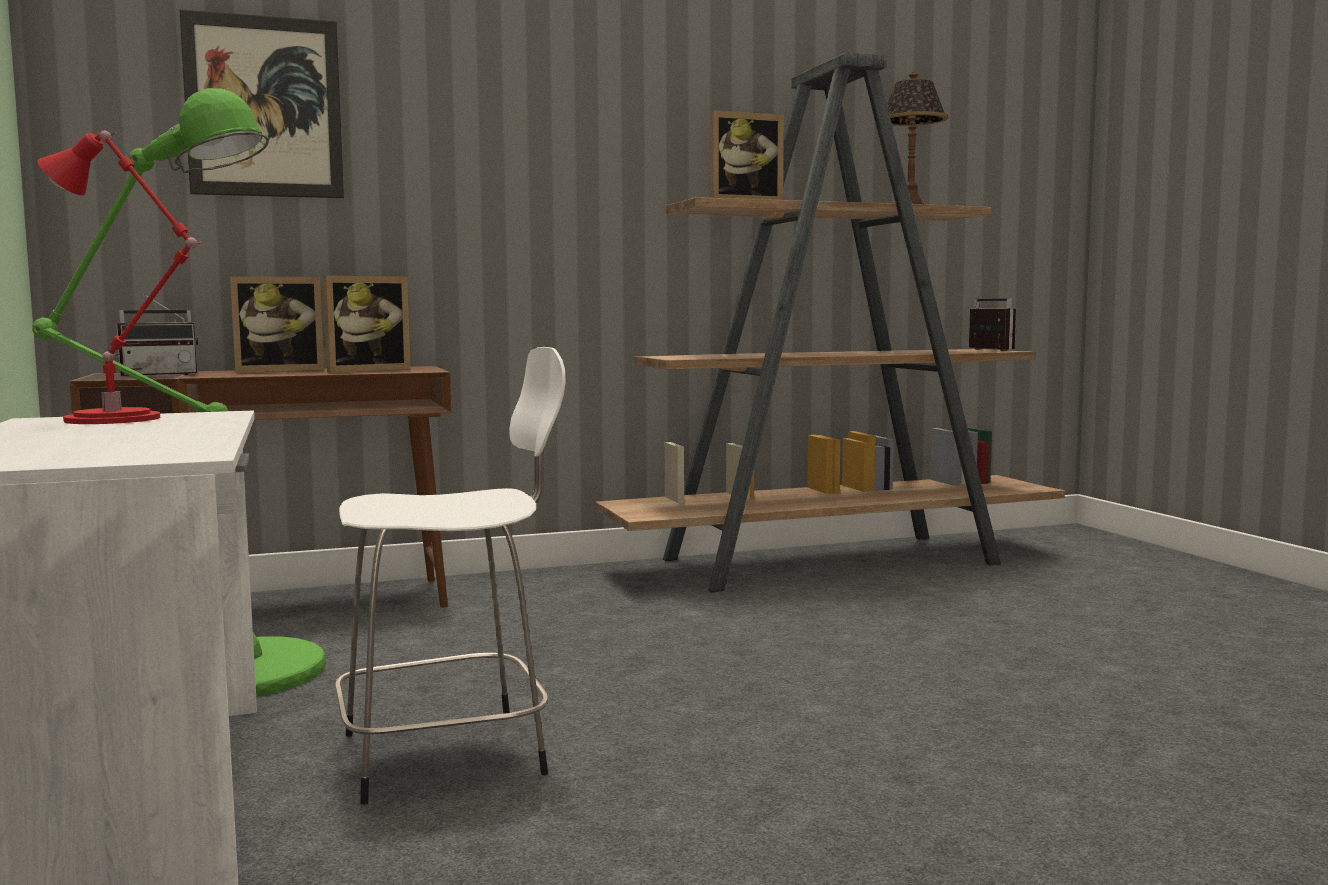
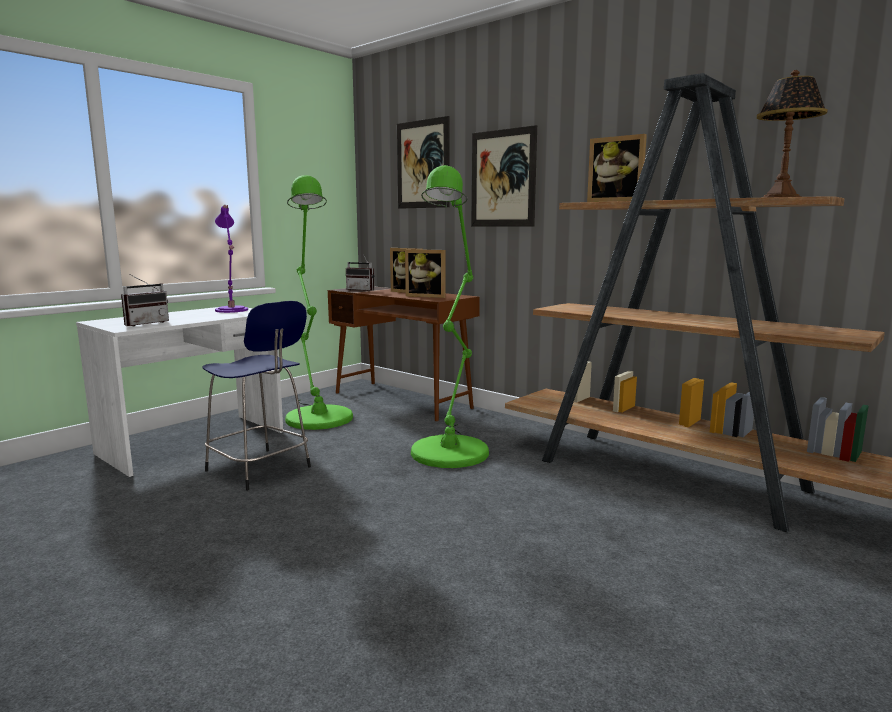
camera: 60 degrees right, 5 degrees up
(120, 419) = (231, 310): red table lamp -> purple table lamp
(452, 752) = (260, 470): white stool -> blue stool
(471, 154) = (502, 178): none -> picture
(588, 620) = (452, 448): none -> green floor lamp
(985, 350) = (841, 334): radio -> radio (145, 323)

